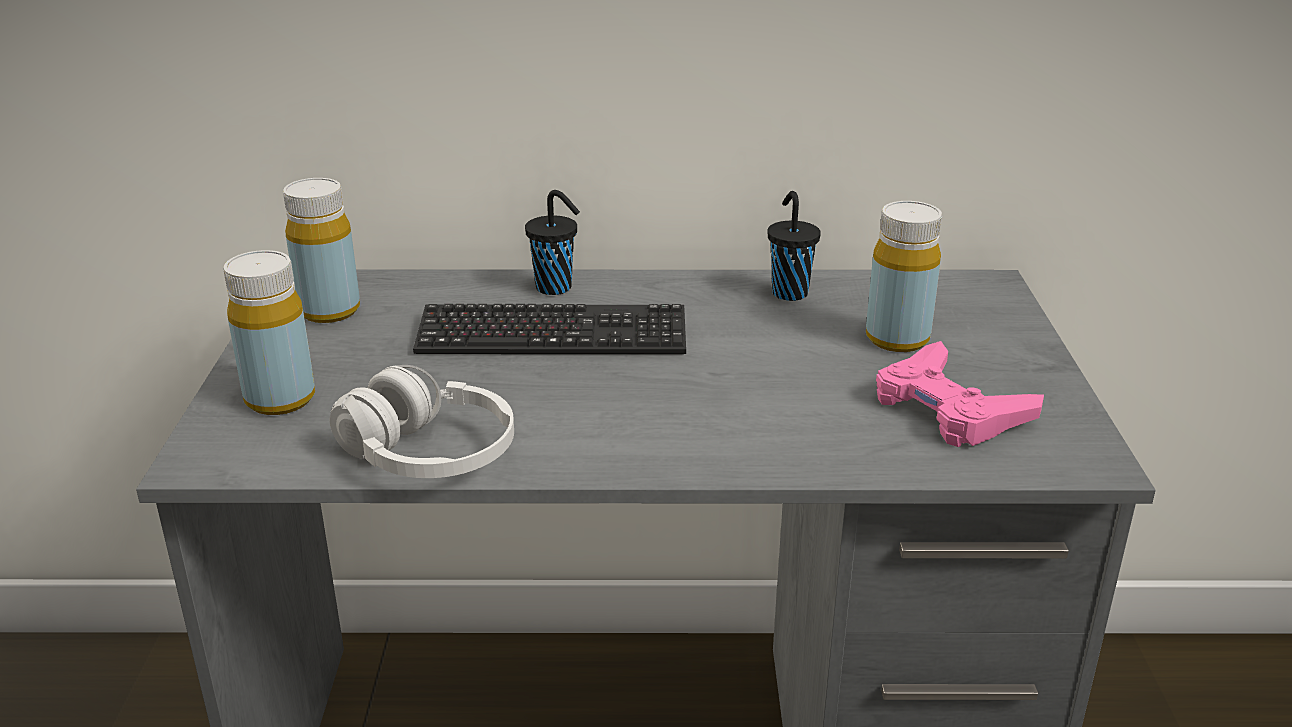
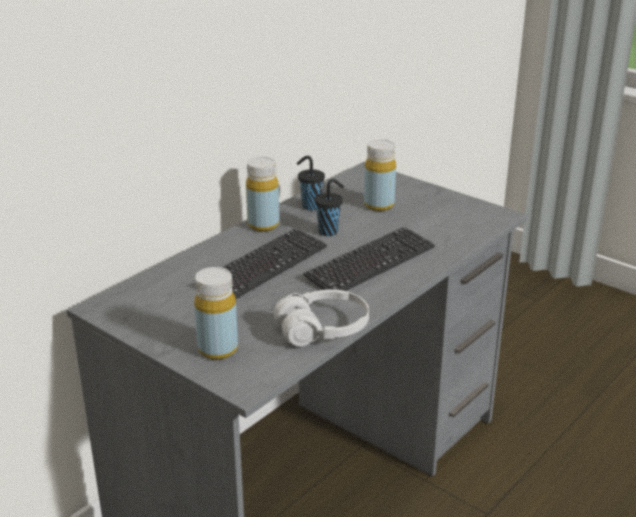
camera: 50 degrees left, 0 degrees up
(329, 311) = (146, 309): yellow bottle -> yellow bottle (263, 225)
(556, 288) = (220, 249): black cup -> black cup (329, 231)
(694, 410) = (370, 263): none -> keyboard
(949, 408) = (438, 220): pink game controller -> none

